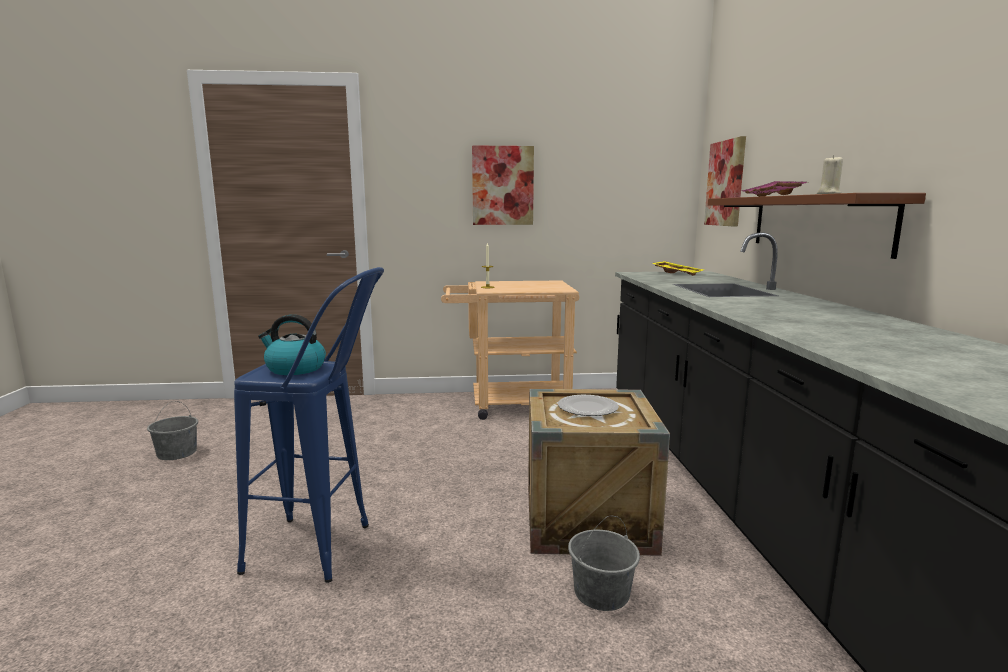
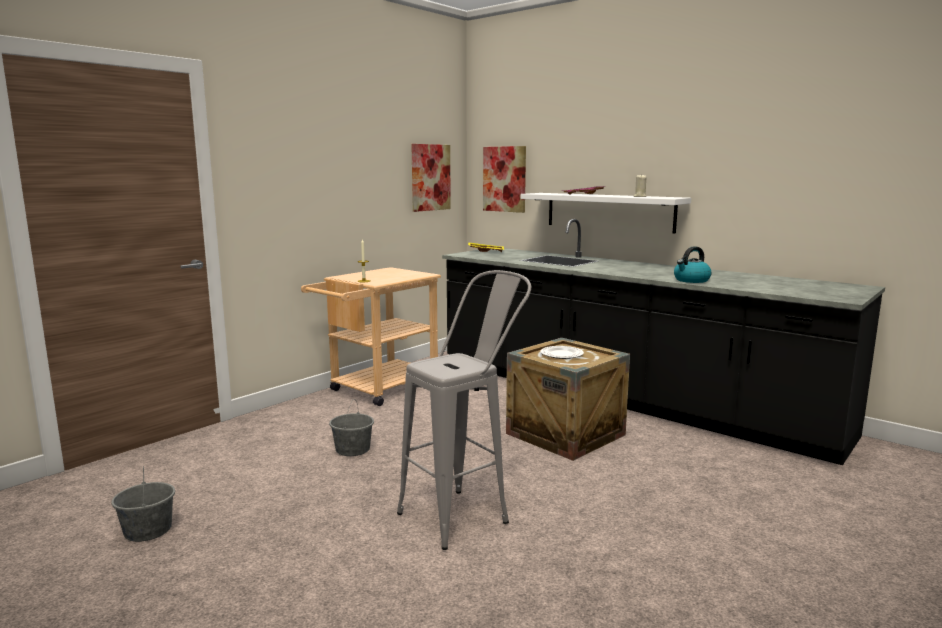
camera: 45 degrees left, 0 degrees up
(294, 369) = (449, 363): kettle -> kettle (691, 280)
(326, 550) = (466, 513): blue stool -> grey stool
(502, 186) = (338, 182): picture -> picture (430, 177)
(602, 592) = (633, 460): grey bucket -> grey bucket (353, 449)
(816, 223) = (609, 212): brown shelf -> white shelf

